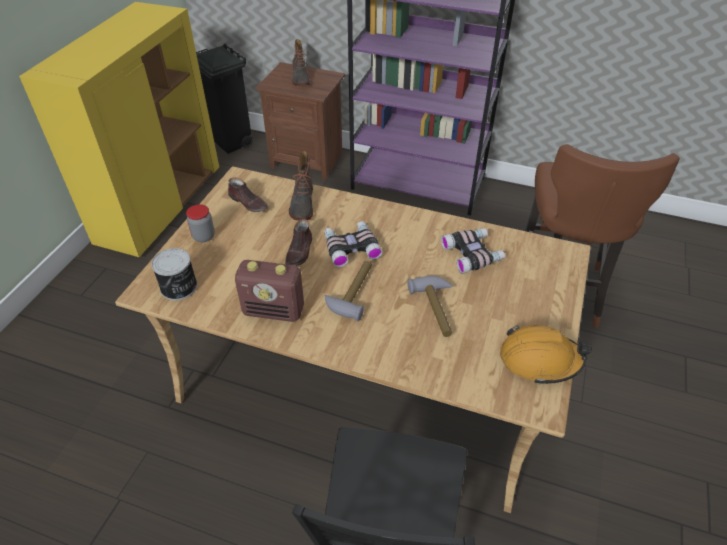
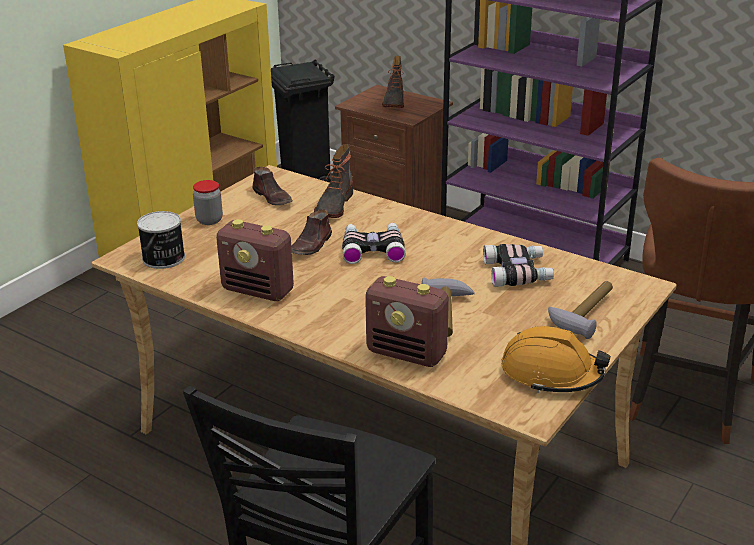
camera: 15 degrees right, 15 degrees down
(352, 292) = (355, 287): hammer -> hammer (583, 313)
(422, 360) = (407, 353): none -> radio

